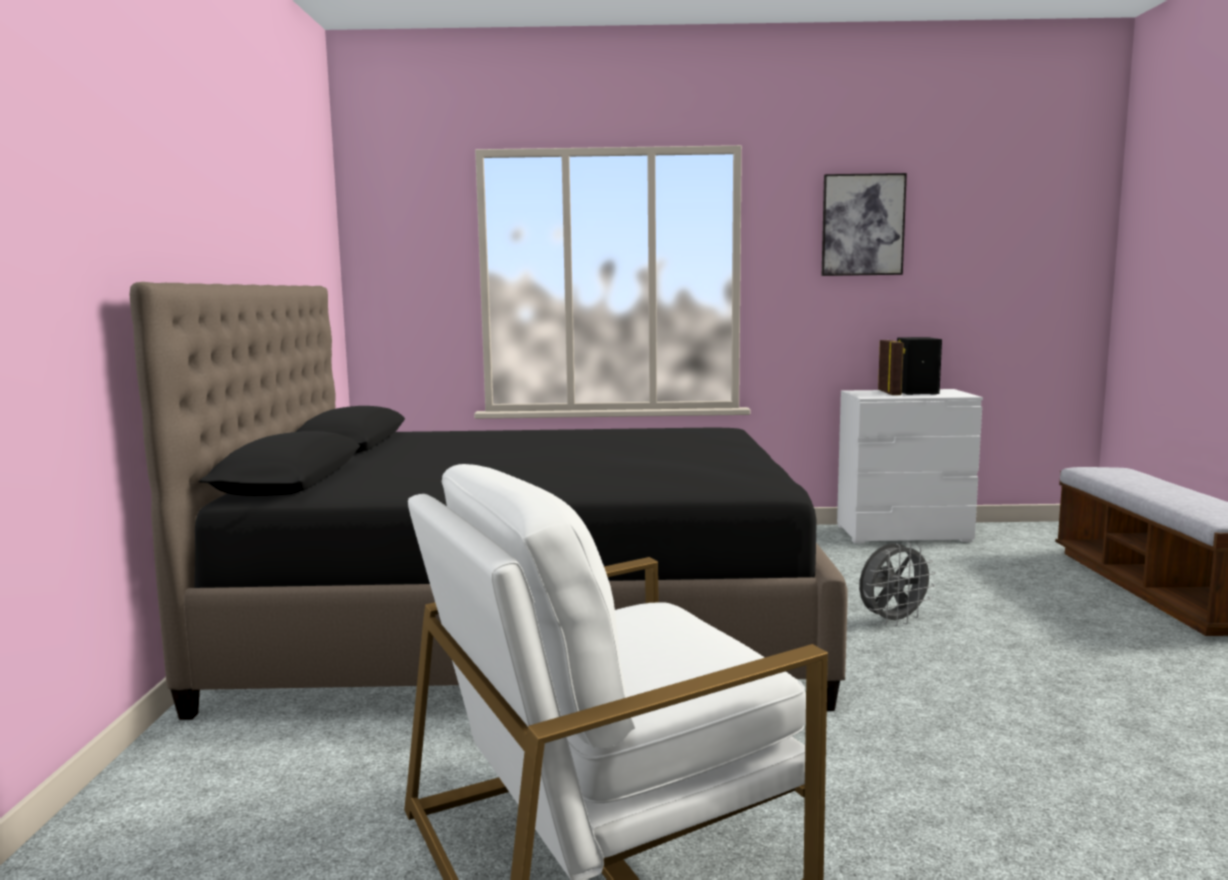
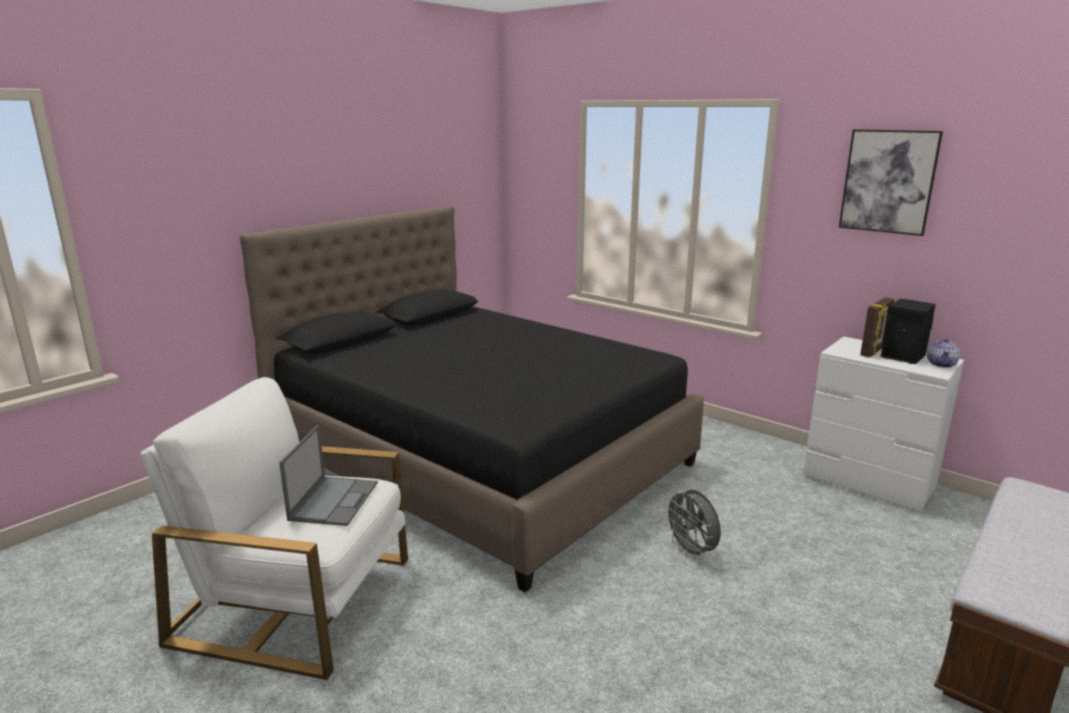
camera: 40 degrees right, 10 degrees up
(664, 629) = (334, 500): none -> laptop
(892, 621) = (691, 552): grey fan -> grey fan turned 45 degrees clockwise
(952, 392) = (941, 364): none -> teapot

